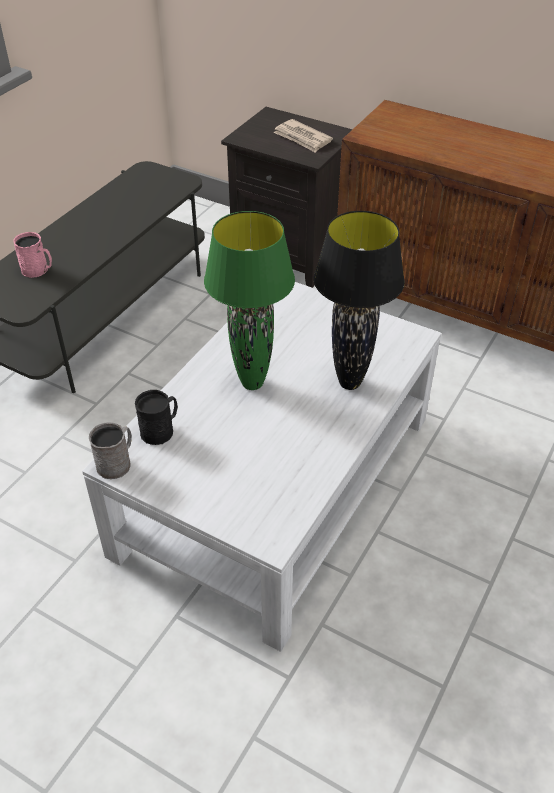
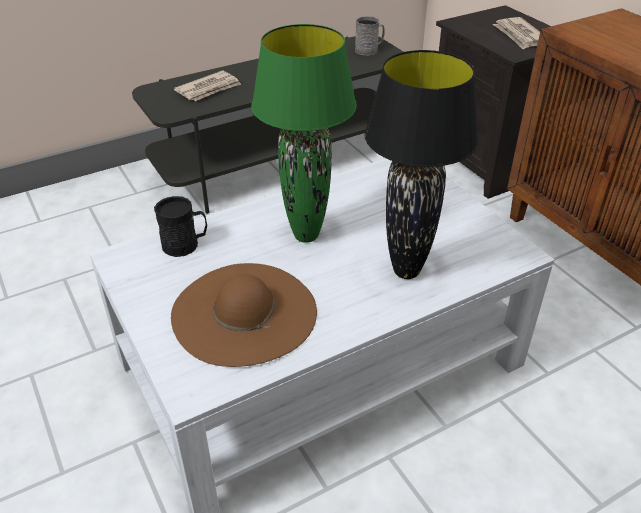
camera: 30 degrees right, 5 degrees down
(38, 270) = (209, 89): pink mug -> newspaper
(117, 462) = (122, 257): grey mug -> grey mug (369, 50)
(258, 466) = (244, 313): none -> brown hat

